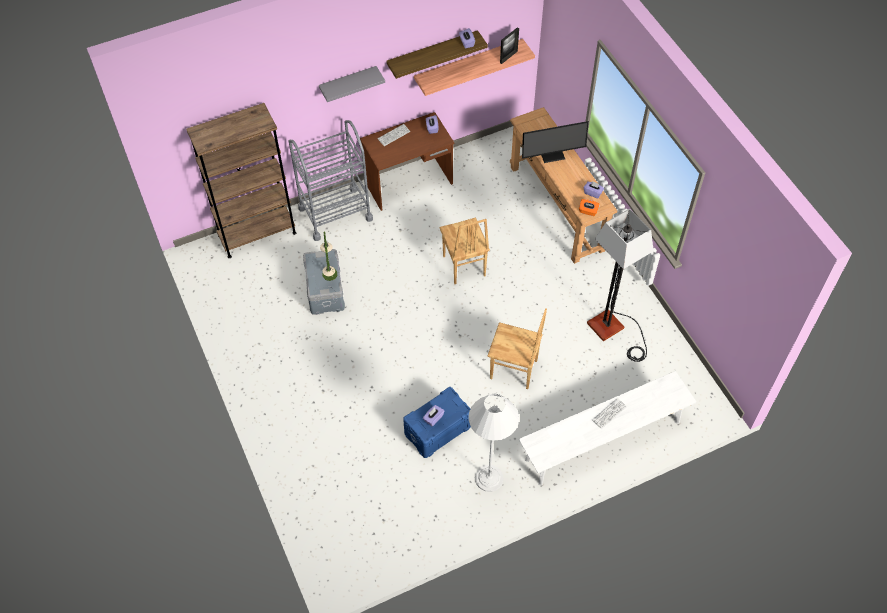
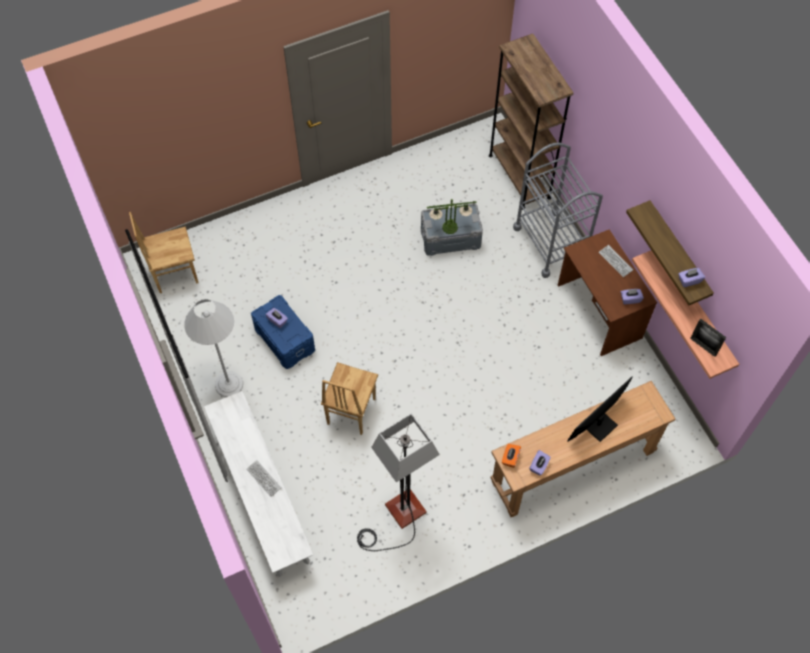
camera: 90 degrees right, 5 degrees up
(348, 83) = (622, 173): grey shelf -> none
(463, 266) = (484, 365): brown chair -> brown chair (175, 273)
(552, 153) = (598, 424): monitor -> monitor turned 60 degrees clockwise

